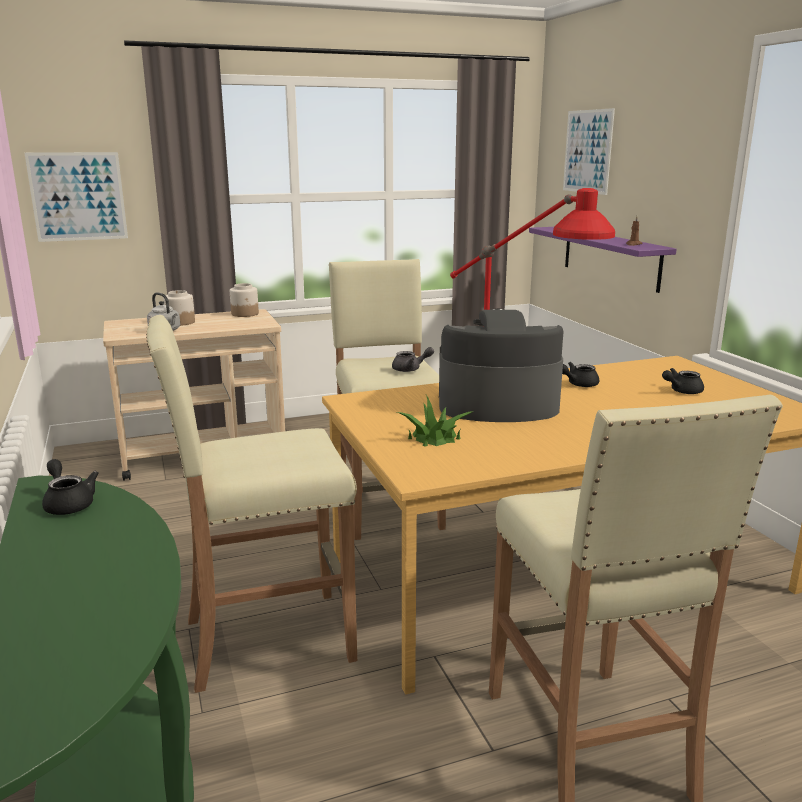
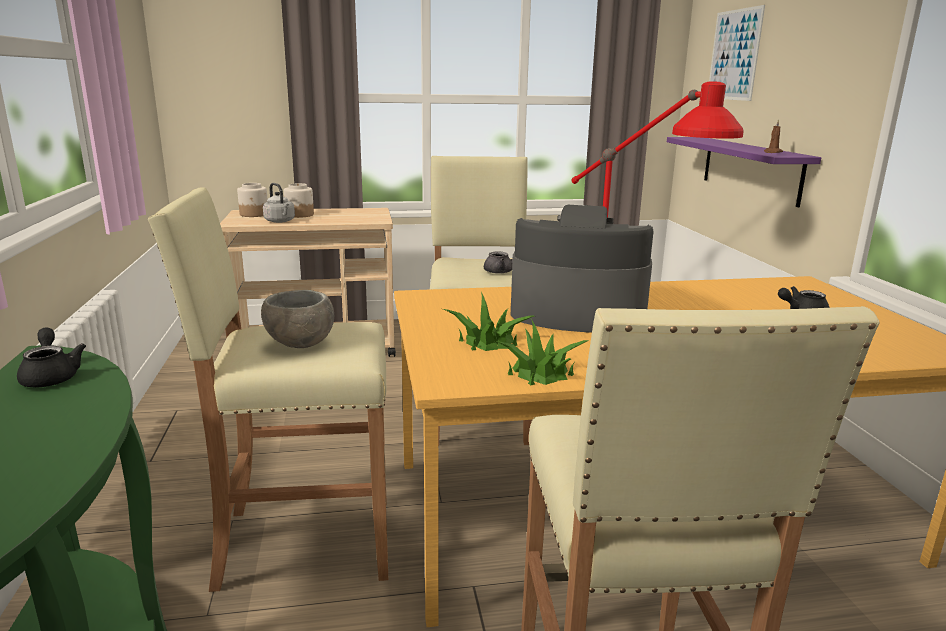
camera: 10 degrees right, 0 degrees up
(78, 196) = (216, 90): picture -> none
(245, 314) = (365, 211): jar -> jar (254, 214)
(267, 454) = (301, 344): none -> grey bowl
(491, 461) = (540, 372): none -> potted plant
(578, 384) = (680, 298): black teapot -> none

